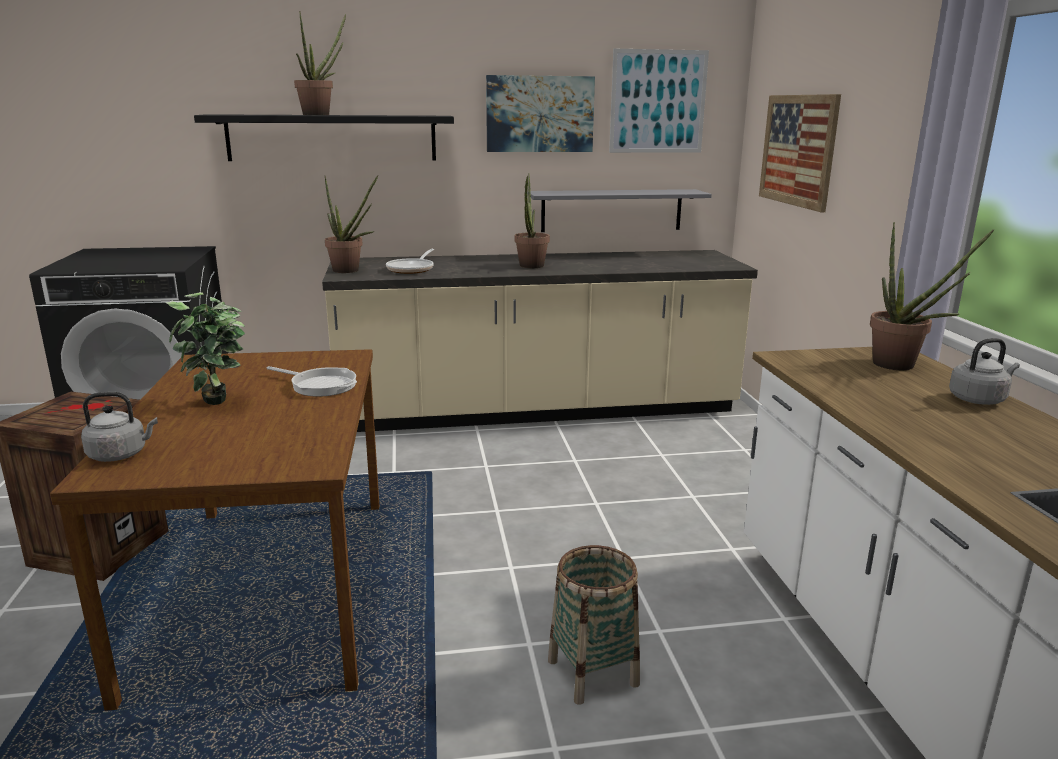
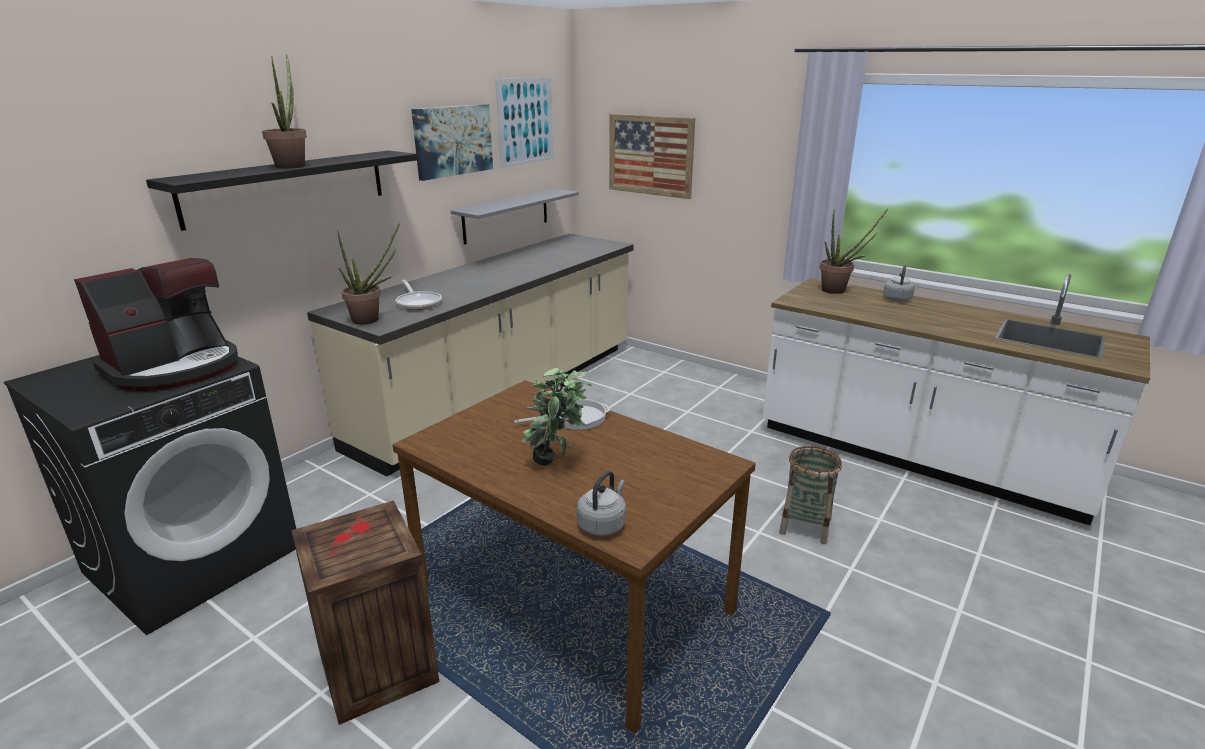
camera: 45 degrees left, 5 degrees up
(150, 261) = (175, 368): none -> coffee machine
(531, 267) = (499, 277): potted plant -> none

